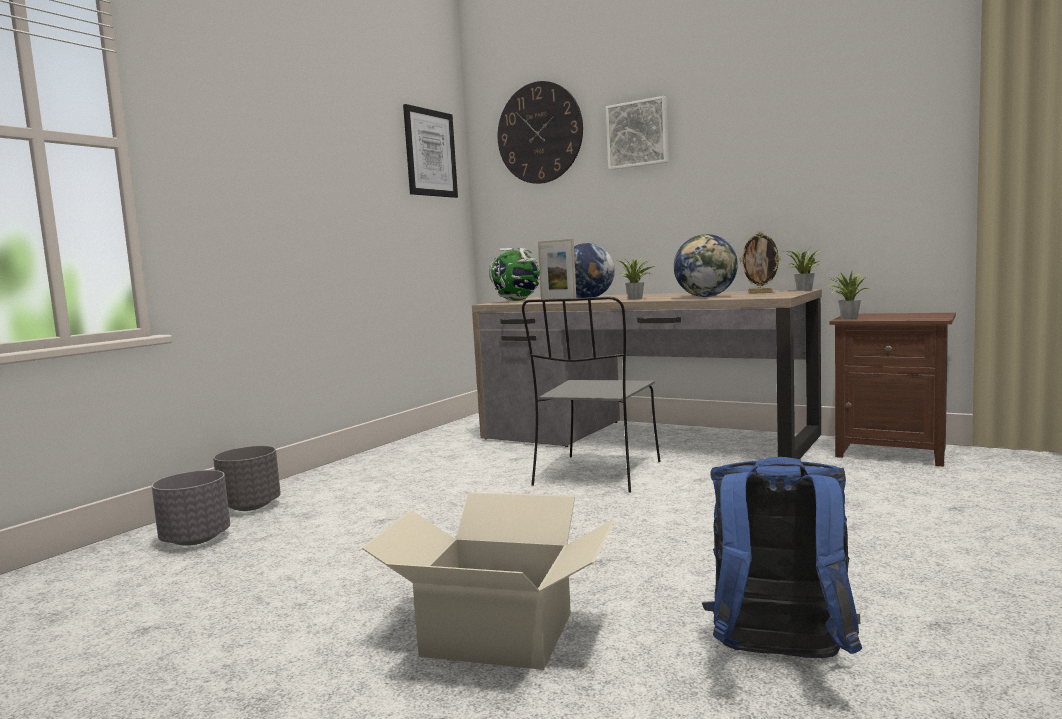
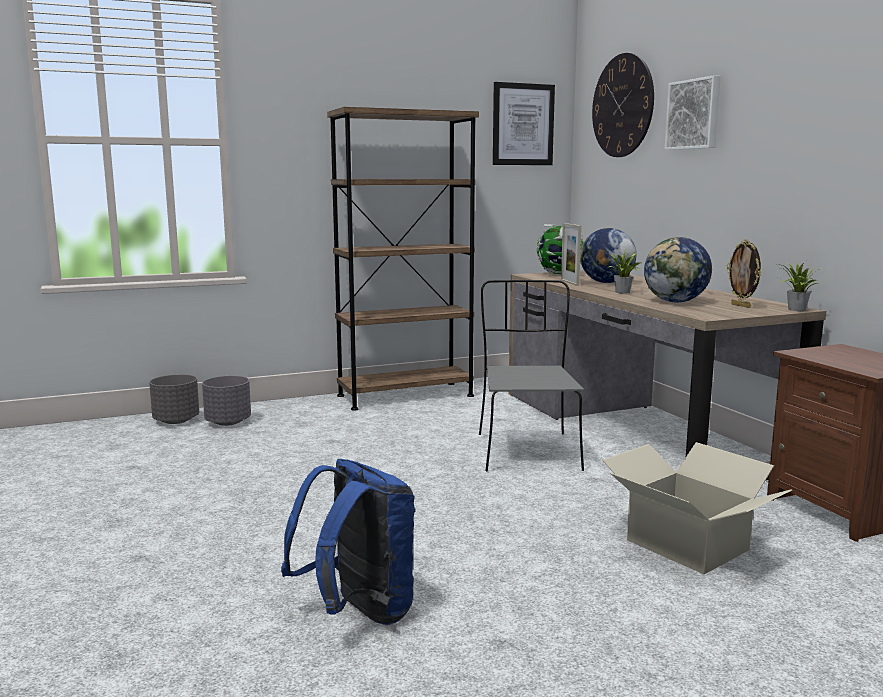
camera: 35 degrees right, 5 degrees up
(250, 506) = (286, 408): grey planter -> grey planter (176, 421)
(374, 462) = (405, 396): none -> brown bookcase
(498, 633) = (258, 533): cardboard box -> cardboard box (687, 544)
(597, 475) = (526, 451): grey chair -> grey chair turned 120 degrees clockwise
(847, 318) = (805, 351): potted plant -> none

